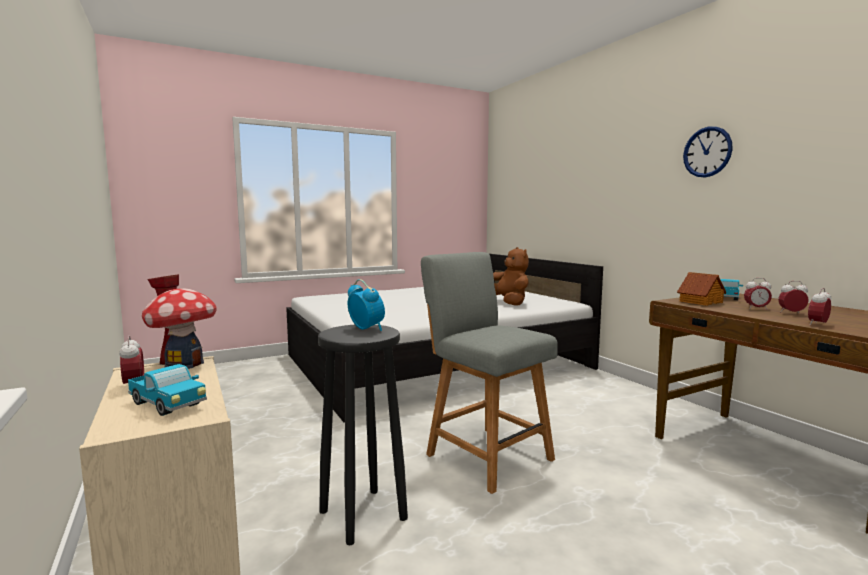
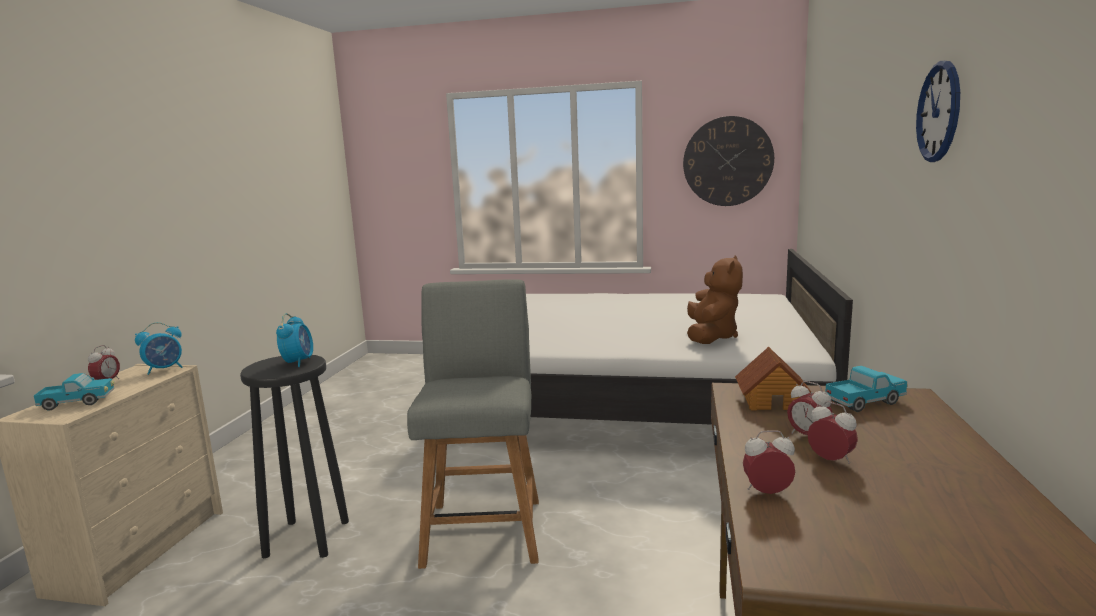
camera: 40 degrees right, 5 degrees up
(168, 405) = (78, 403): toy truck -> toy truck turned 90 degrees counterclockwise
(184, 364) = (165, 369): toy house -> alarm clock
(449, 194) = (727, 161): none -> wall clock

